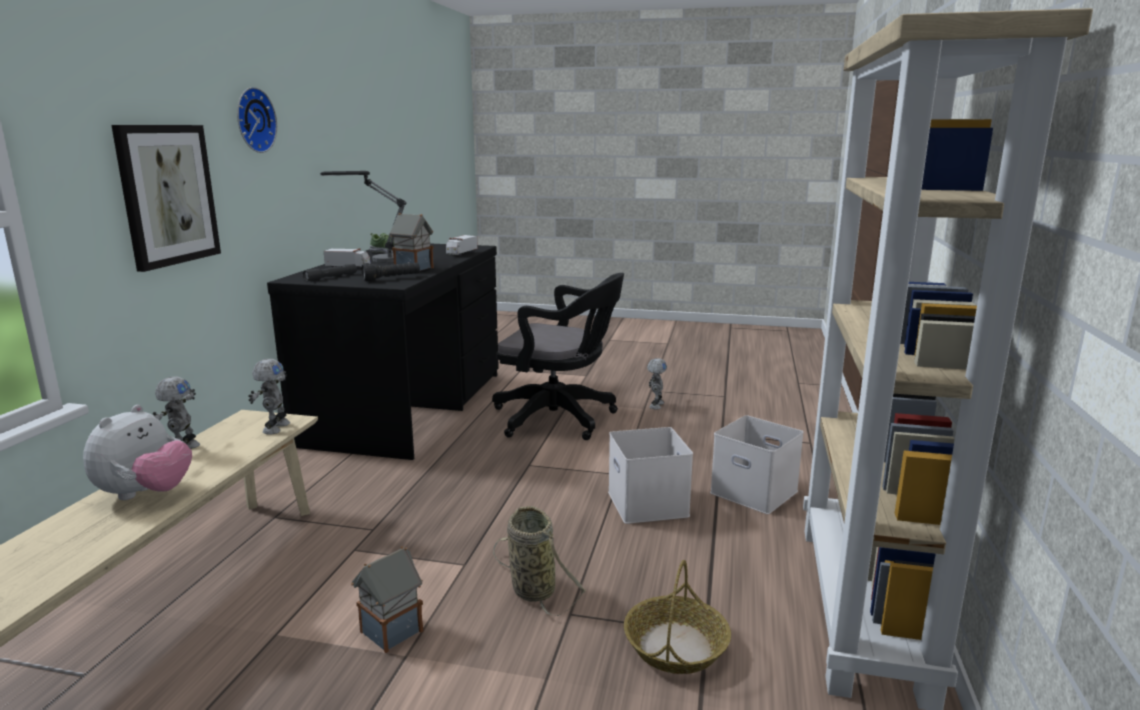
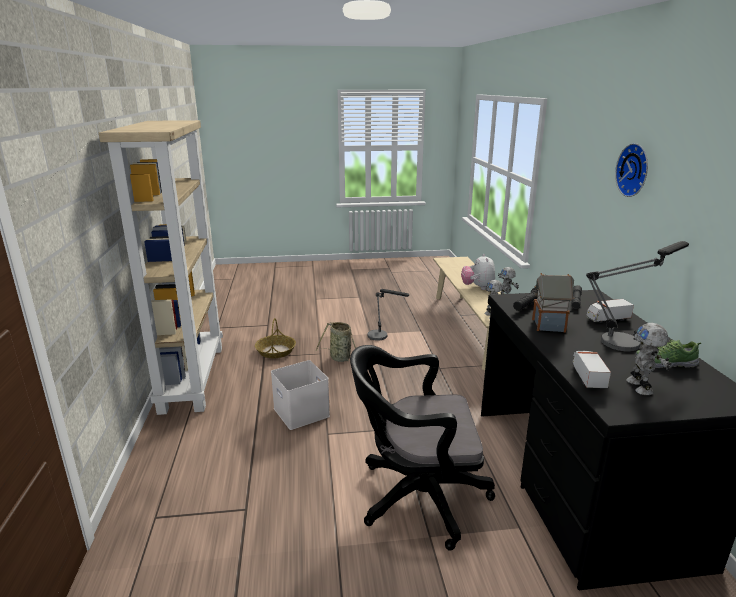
camera: 160 degrees right, 5 degrees up
(167, 195) = (574, 200): picture -> none
(390, 633) = (382, 337): toy house -> table lamp
(655, 405) = (325, 559): toy robot -> toy robot (640, 387)
(756, 492) = (227, 437): white storage box -> none

